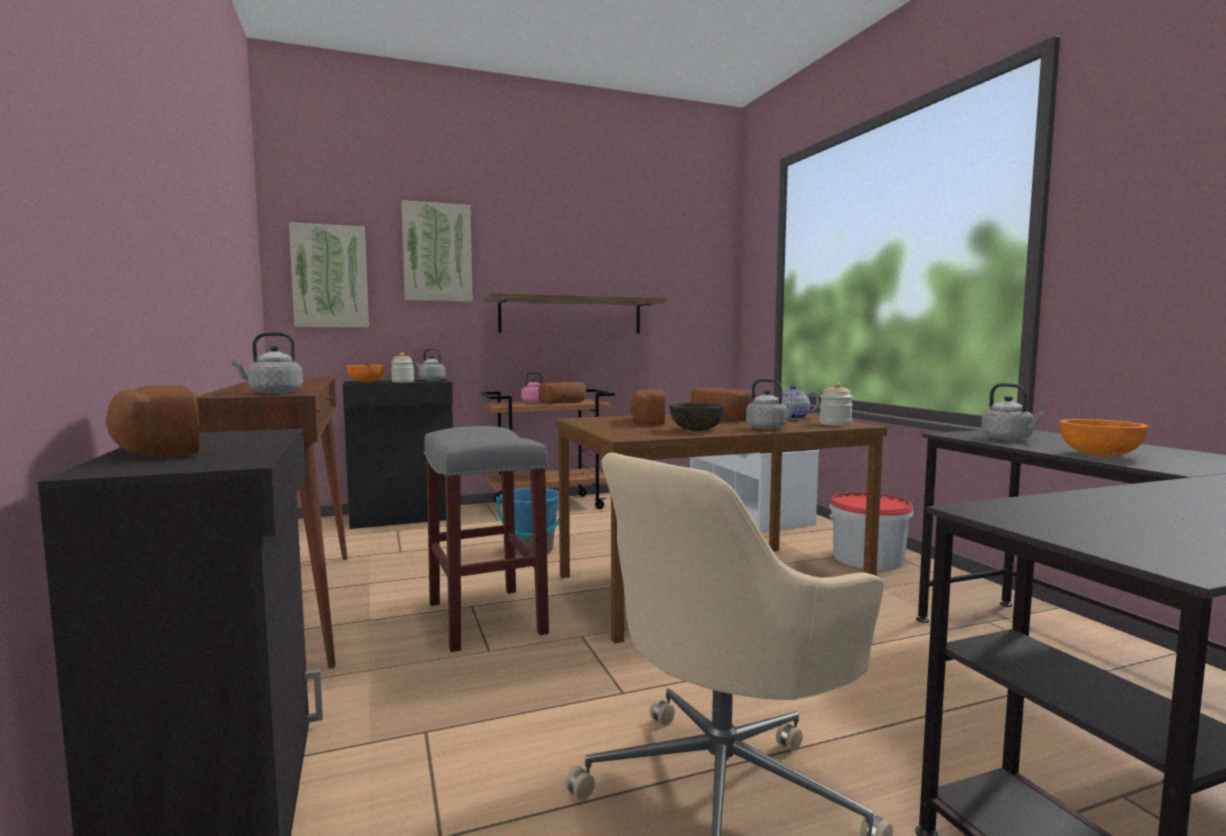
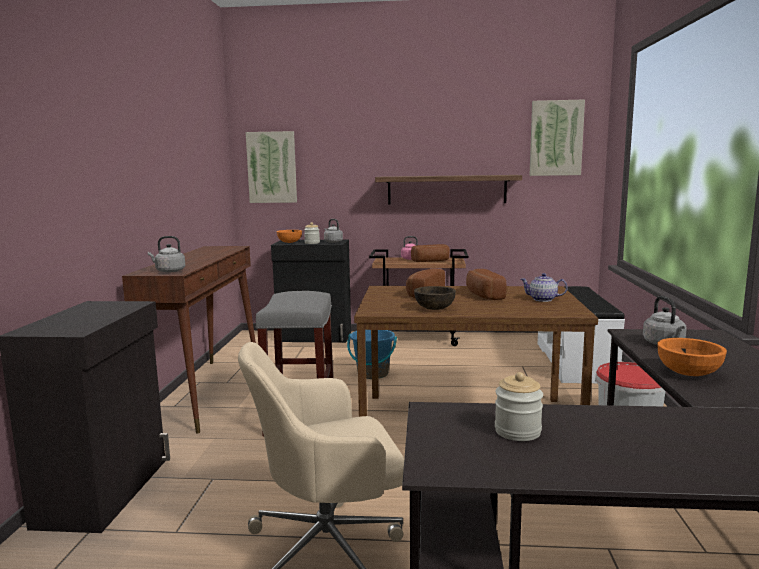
camera: 25 degrees right, 5 degrees up
(153, 450) = (65, 316): bread -> none
(437, 252) = (343, 146): picture -> picture (556, 138)
(768, 428) = (492, 311): grey kettle -> none
(835, 424) = (559, 310): jar -> jar (517, 431)

